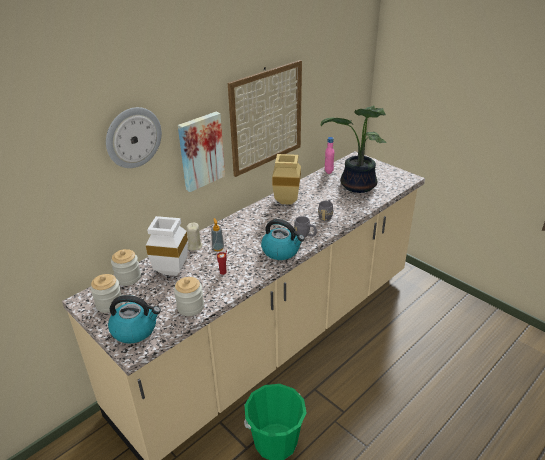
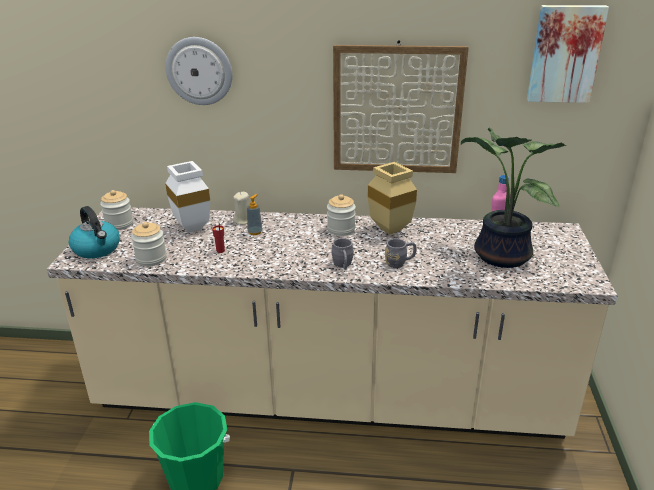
camera: 50 degrees right, 5 degrees down
(128, 278) = (161, 215): jar -> jar (341, 229)
(200, 151) = (286, 117): picture -> picture (565, 54)
(281, 251) = (295, 265): kettle -> none

